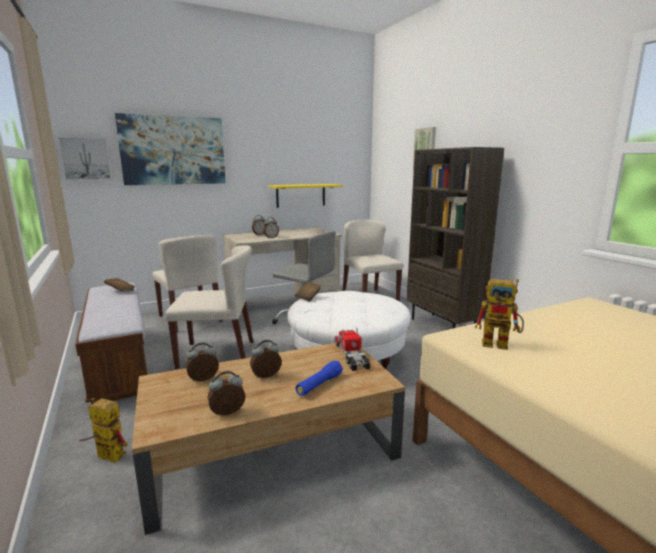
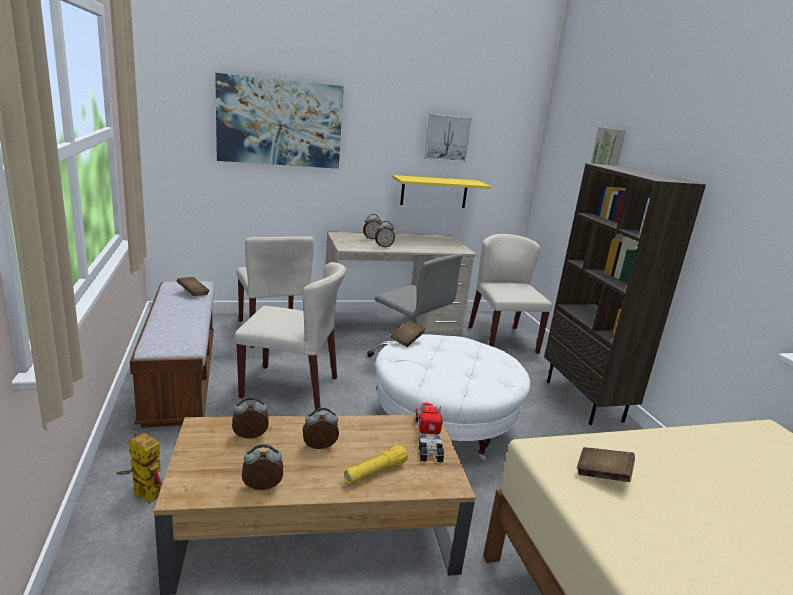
camera: 10 degrees right, 5 degrees up
(86, 159) = (177, 125): picture -> picture (446, 138)
(319, 385) = (375, 472): blue flashlight -> yellow flashlight
(501, 344) = (602, 475): toy robot -> brown book

